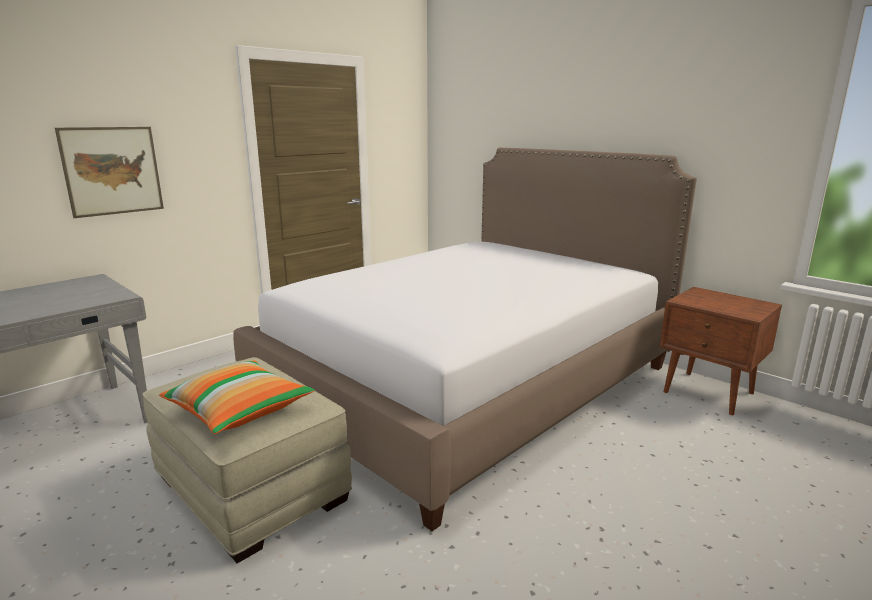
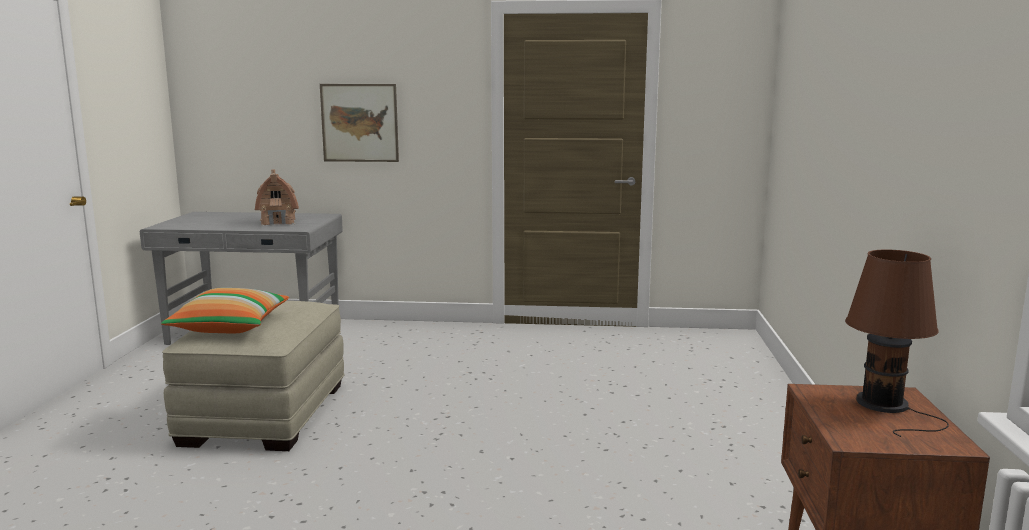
camera: 50 degrees right, 5 degrees down
(65, 296) = (278, 222): none -> toy house
(469, 382) = (573, 425): bed -> none
(712, 297) = (886, 406): none -> brown table lamp

